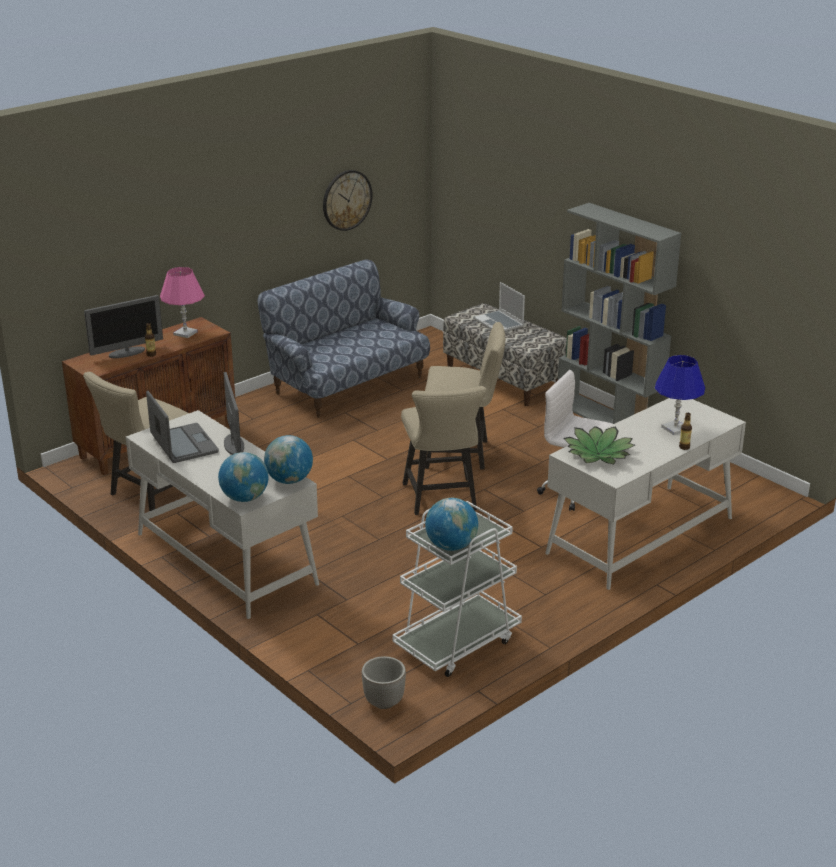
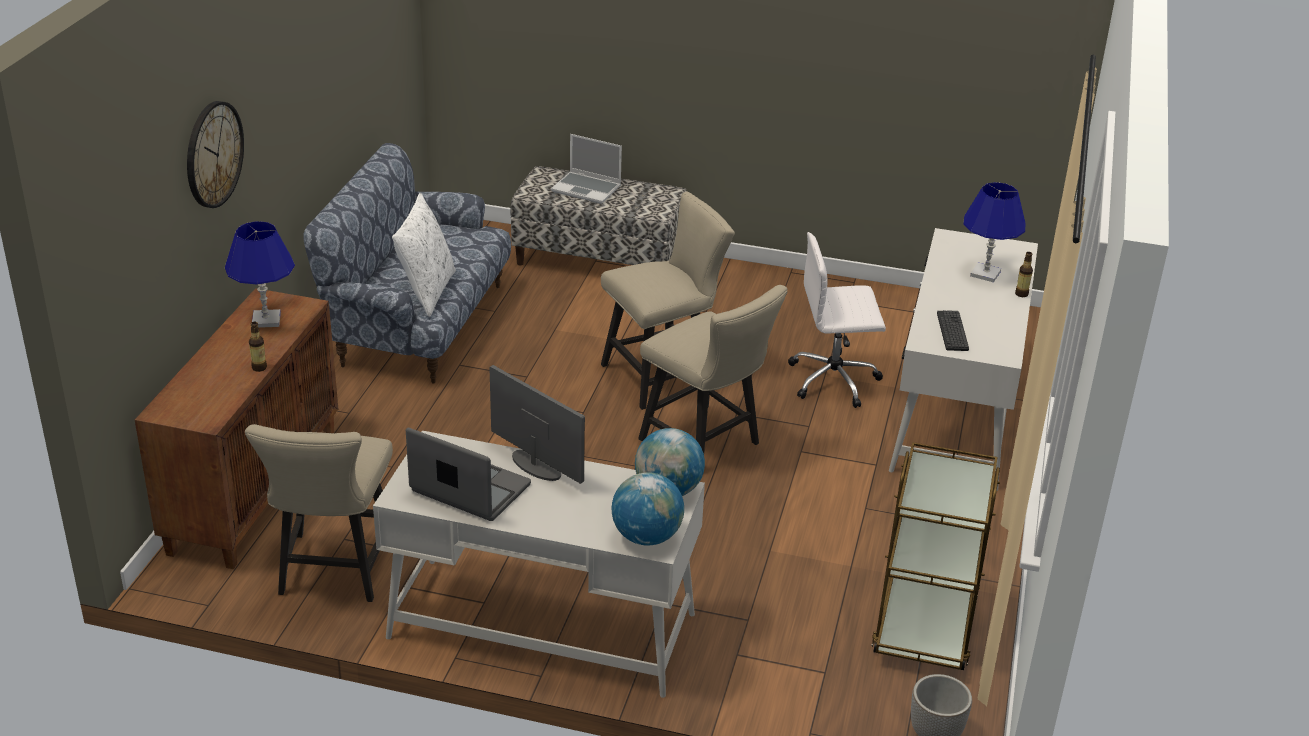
camera: 35 degrees left, 5 degrees up
(127, 353) = (219, 375): monitor -> none
(185, 333) = (266, 320): pink table lamp -> blue table lamp
(333, 356) = (426, 292): none -> white pillow
(346, 200) = (360, 65): wall clock -> wall clock (213, 154)
(451, 546) = (958, 507): globe -> none
(457, 643) = (925, 623): white cart -> brown cart
(598, 454) = (952, 331): potted plant -> keyboard
(608, 419) = (768, 277): grey bookcase -> none

